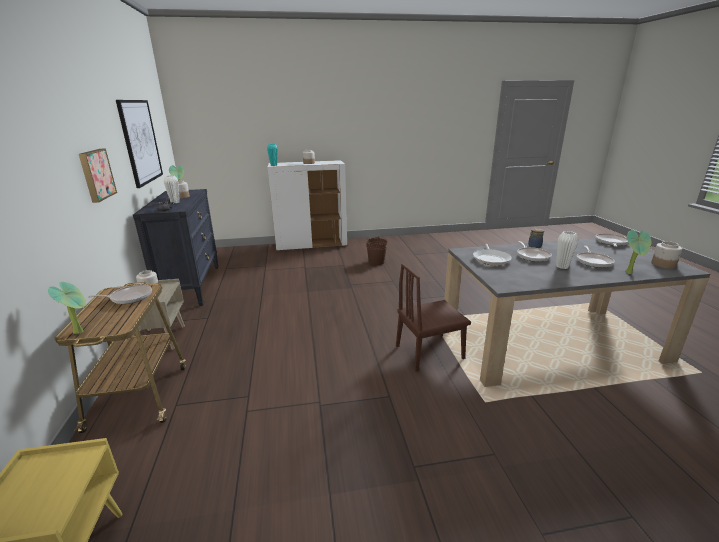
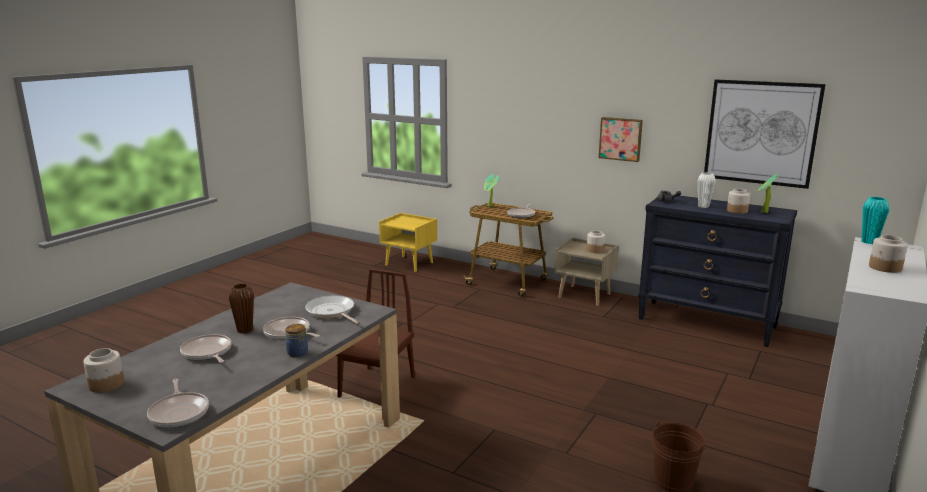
camera: 130 degrees right, 5 degrees down
(562, 266) = (245, 330): white vase -> brown vase
(630, 273) = (160, 350): potted plant -> none

